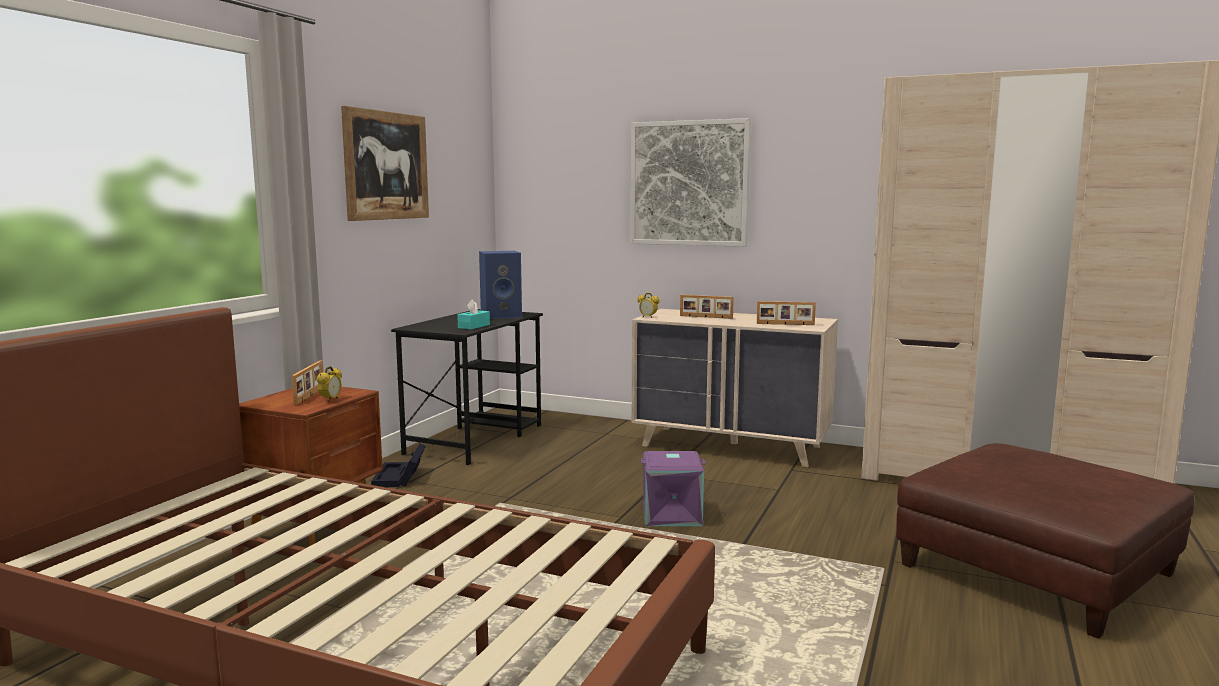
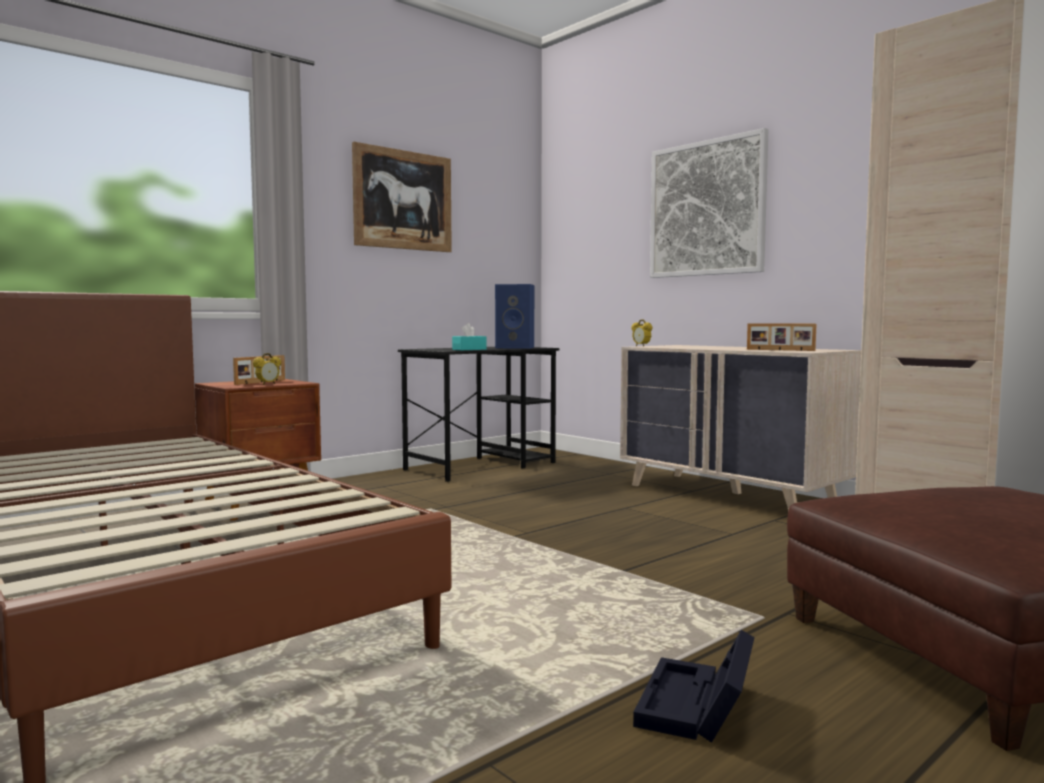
camera: 25 degrees right, 5 degrees down
(400, 478) = (377, 483): black storage box -> black storage box (696, 707)
(672, 514) = (581, 537): purple storage box -> none
(706, 317) = (704, 347): picture frame -> none

